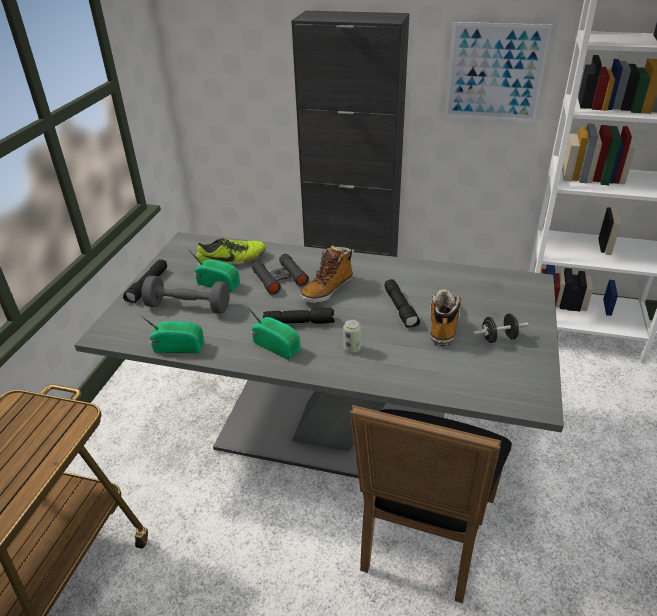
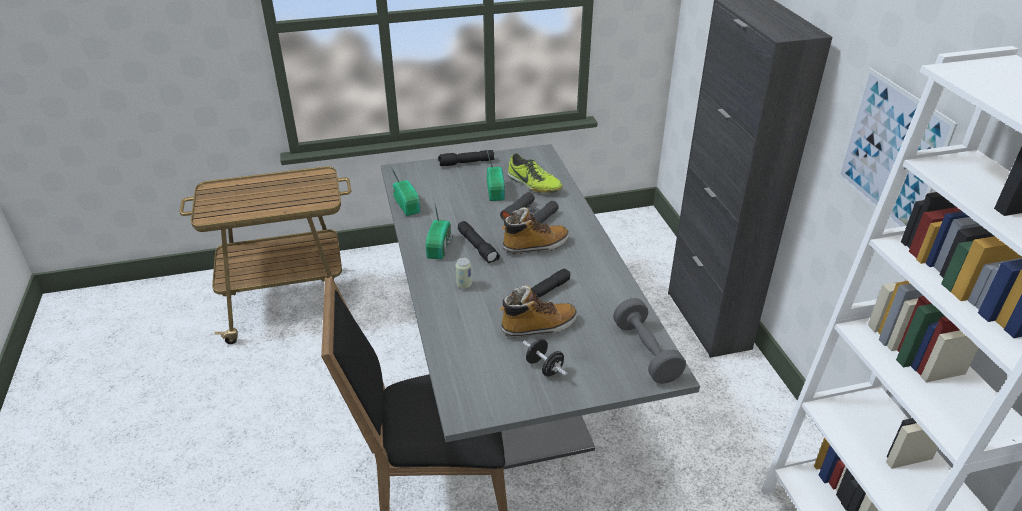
camera: 60 degrees right, 0 degrees up
(188, 307) = (456, 190): grey dumbbell -> grey dumbbell (646, 352)
(327, 290) = (535, 246): boot -> boot turned 150 degrees clockwise

